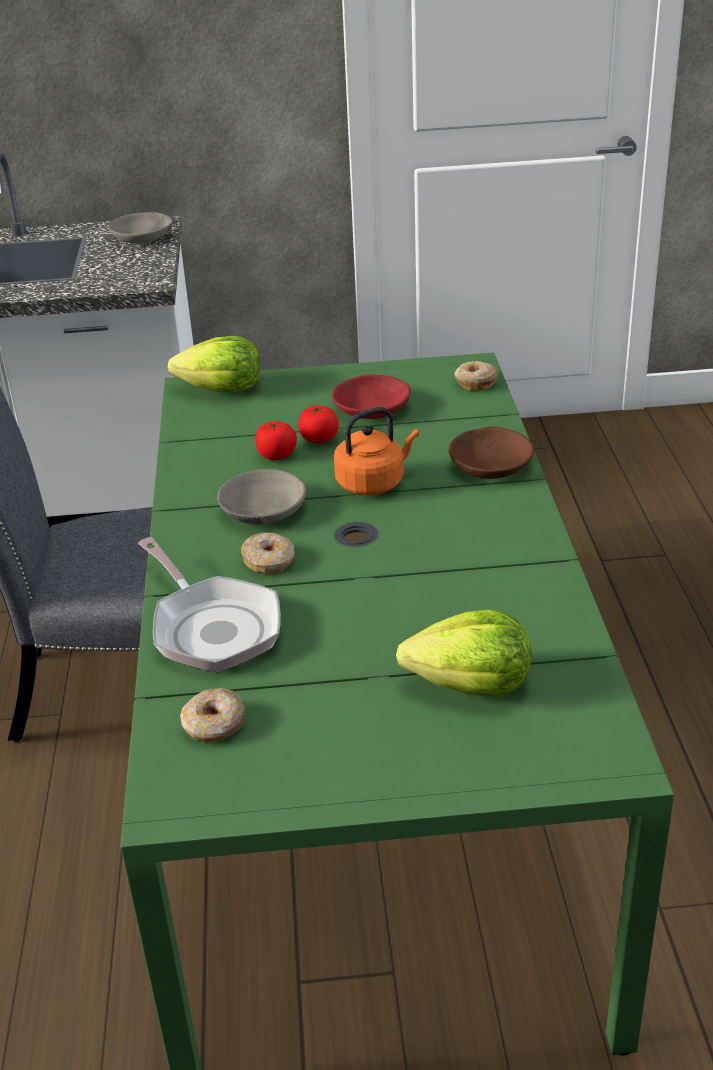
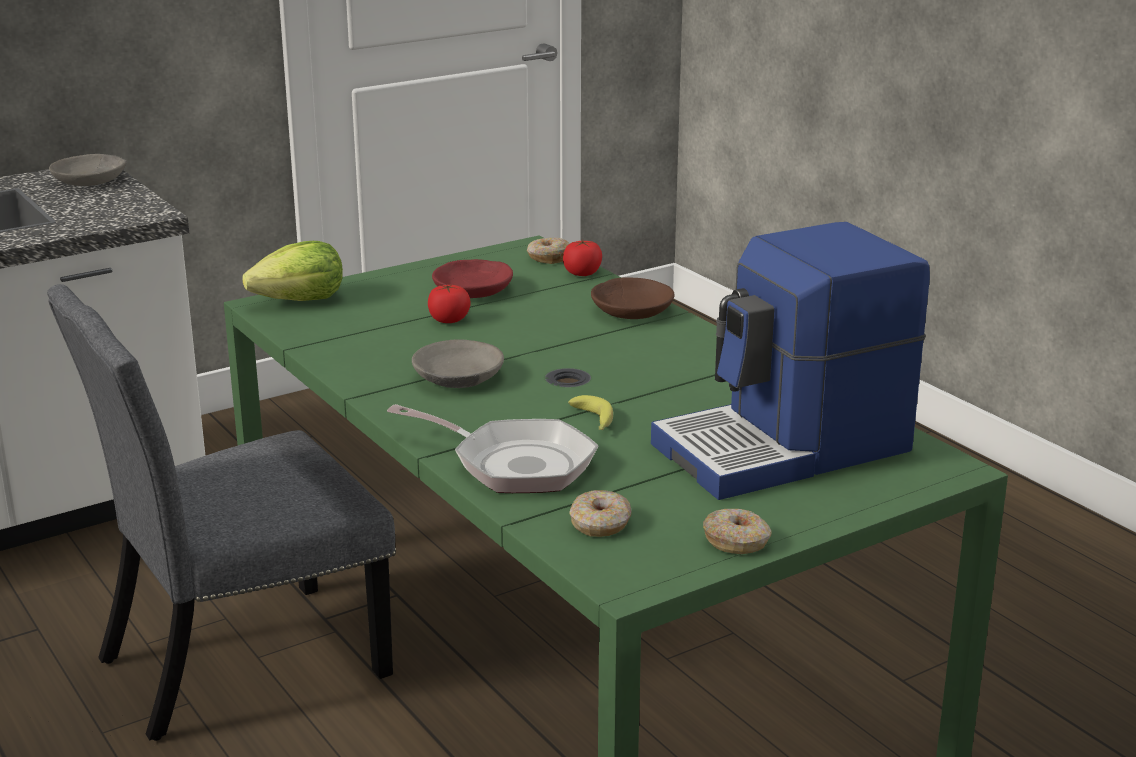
camera: 30 degrees left, 10 degrees down
(269, 561) = (510, 410): donut -> donut (737, 541)
(276, 455) = (421, 338): tomato -> tomato (582, 273)
(326, 595) = (593, 421): none -> banana
(373, 483) = (540, 340): orange kettle -> none
(471, 684) = (786, 449): lettuce -> coffee machine

